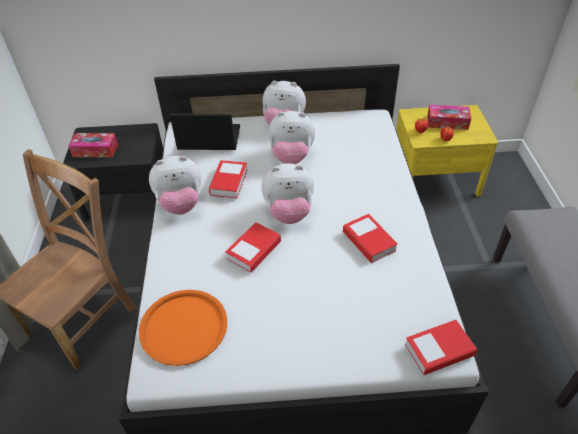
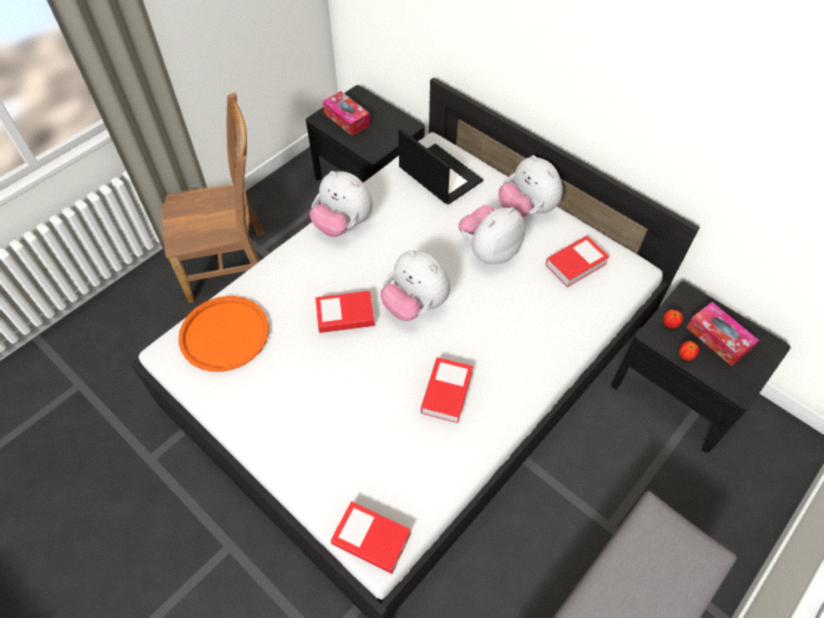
camera: 45 degrees right, 10 degrees up
(229, 182) = (402, 234): book -> book (576, 264)
(291, 157) = (489, 251): plush toy -> plush toy turned 90 degrees clockwise
(434, 178) = (679, 389): yellow nightstand -> black nightstand

